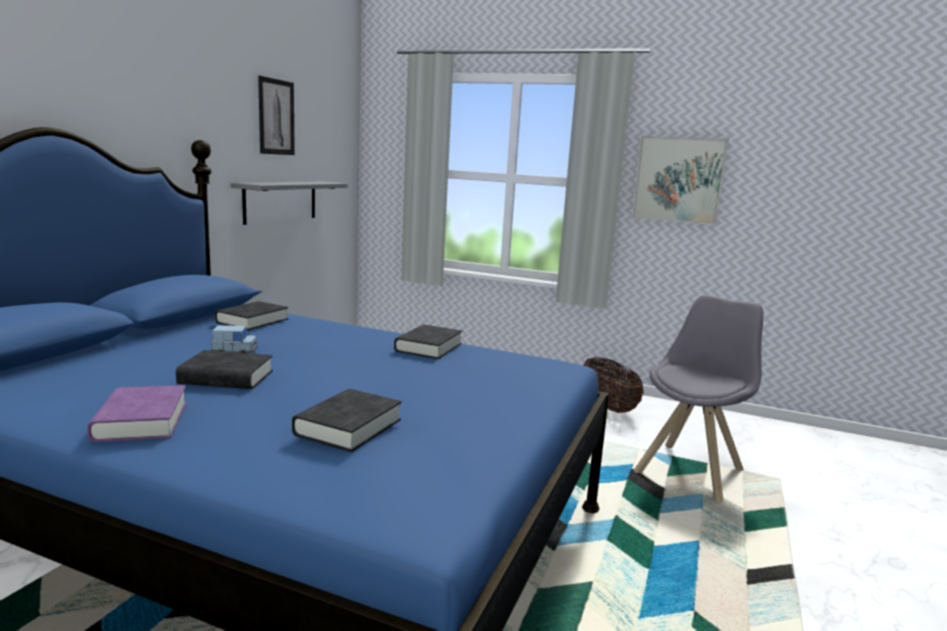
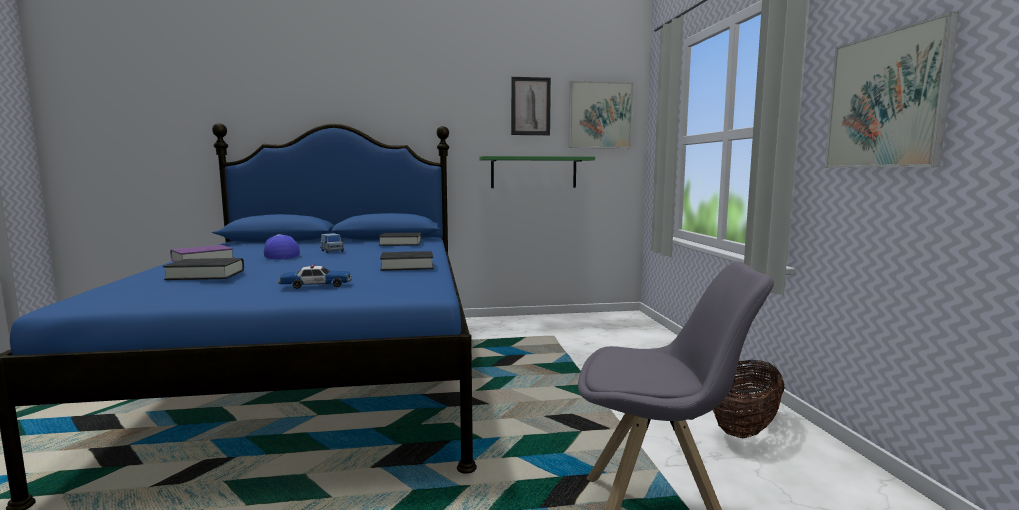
camera: 60 degrees right, 5 degrees down
(226, 377) = (280, 255): black book -> cap
(280, 201) = (533, 172): grey shelf -> green shelf
(330, 133) = (600, 115): none -> picture
(485, 391) = (316, 285): none -> toy car

